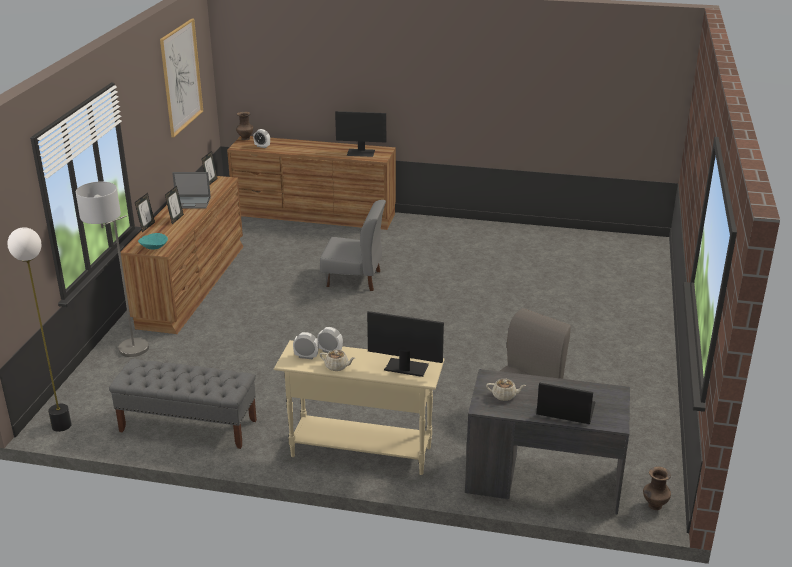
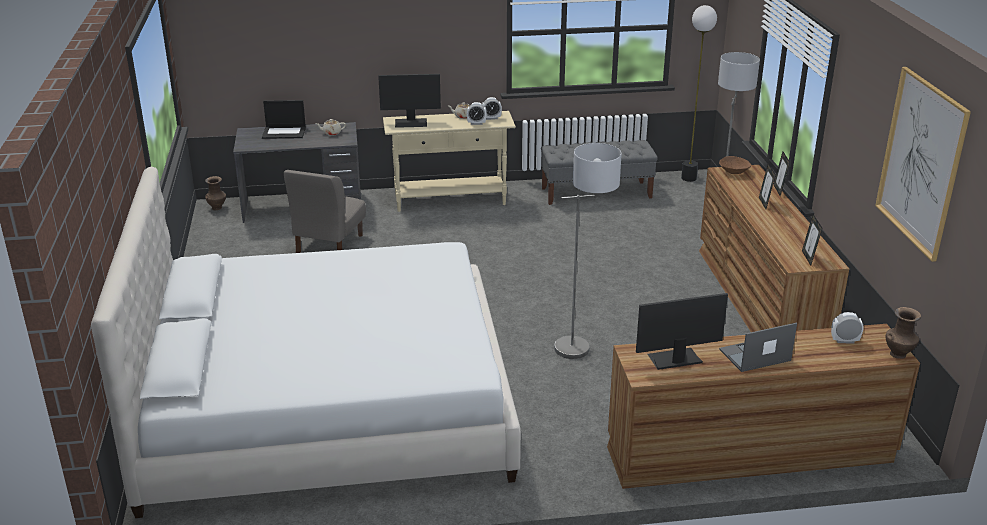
camera: 160 degrees right, 0 degrees up
(153, 248) = (734, 172): turquoise bowl -> brown bowl
(191, 202) = (782, 225): laptop -> laptop (754, 355)
(354, 279) = (582, 348): grey chair -> grey floor lamp
(547, 277) = (327, 403): none -> white bed

